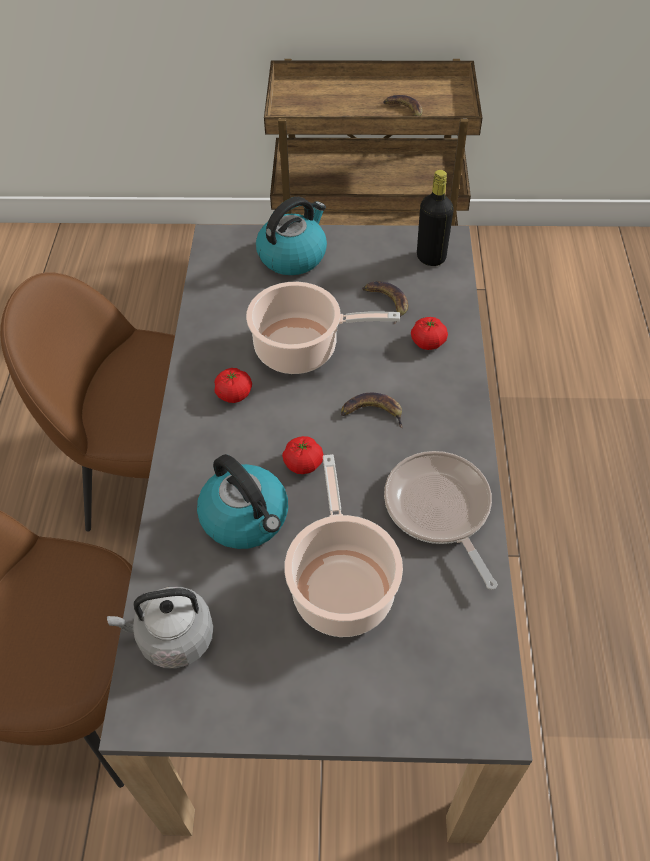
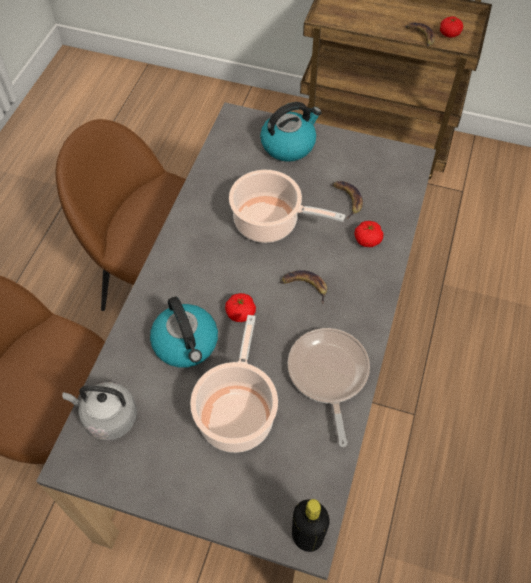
camera: 15 degrees right, 5 degrees up
(234, 394) = (208, 246): tomato -> tomato (449, 34)
(431, 257) = (395, 170): black bottle -> black bottle (307, 535)

